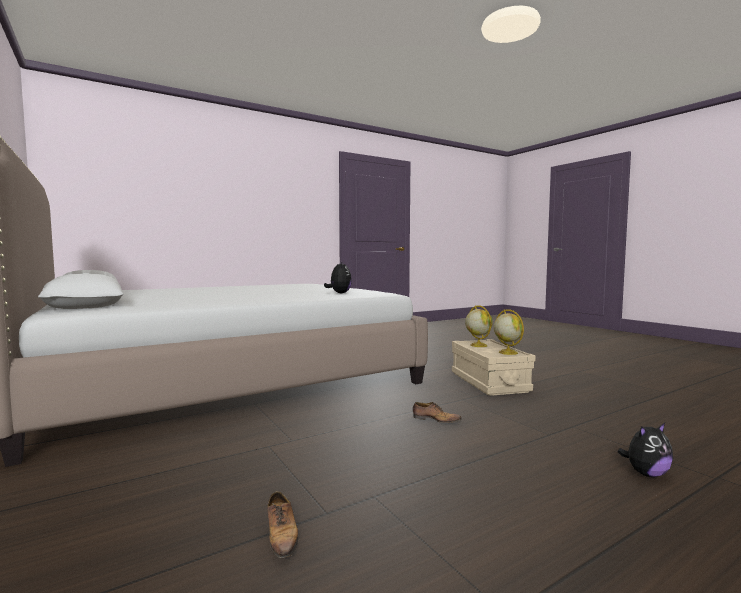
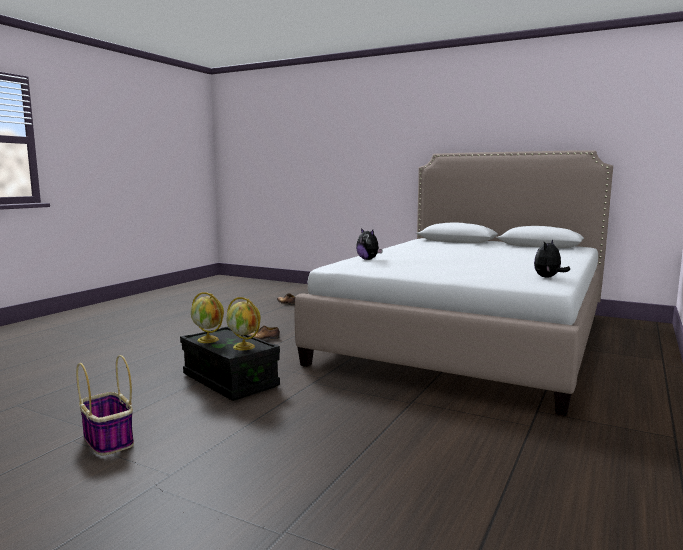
camera: 150 degrees right, 5 degrees up
(489, 382) = (230, 381): beige storage box -> black storage box
(565, 366) = (107, 440): none -> basket
(646, 473) = (140, 334): plush toy -> plush toy (548, 277)

